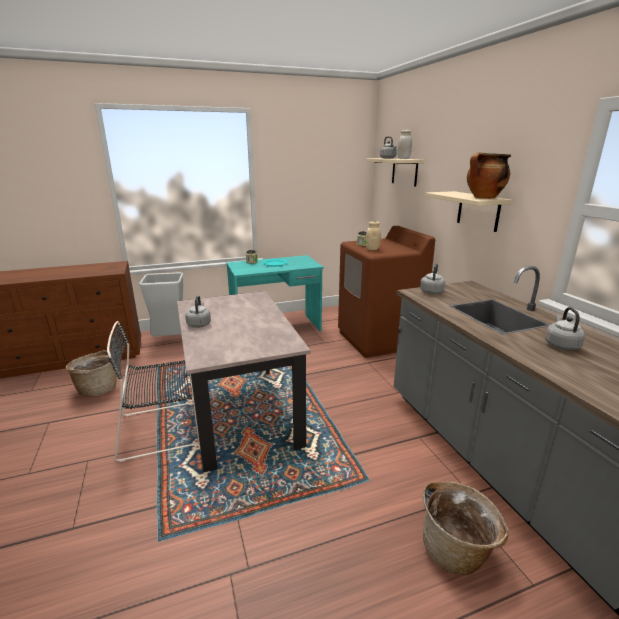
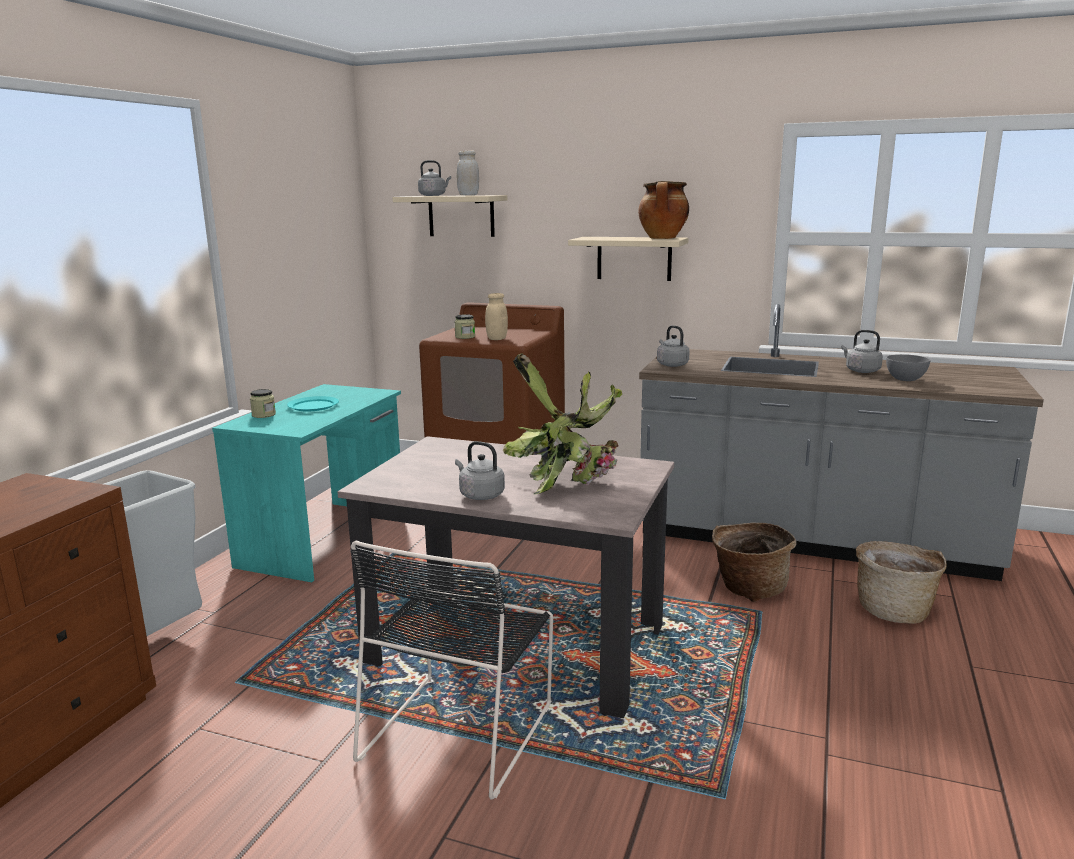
camera: 50 degrees left, 5 degrees down
(97, 389) = (193, 776): basket -> basket (749, 589)
(244, 334) = (569, 479): none -> potted plant
(576, 367) = (905, 379): none -> grey bowl

